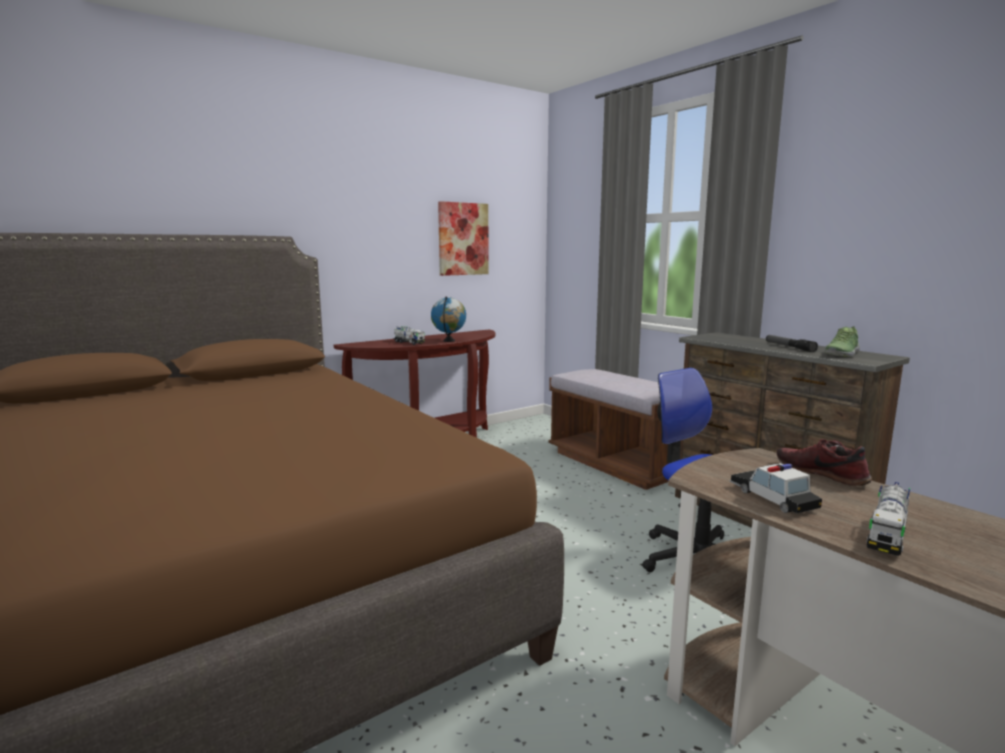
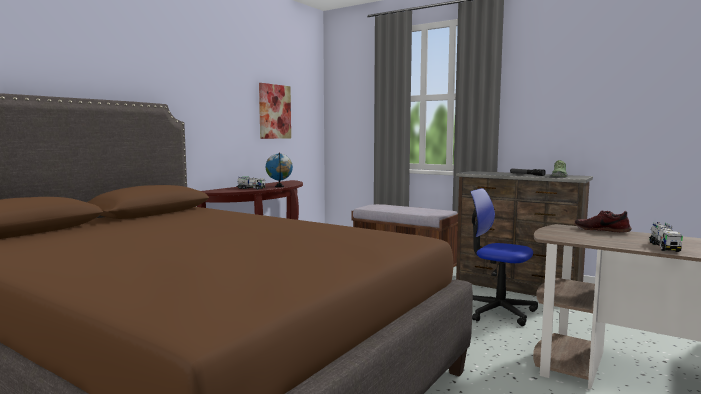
camera: 20 degrees left, 5 degrees down
(772, 498) = (596, 240): toy car -> none

